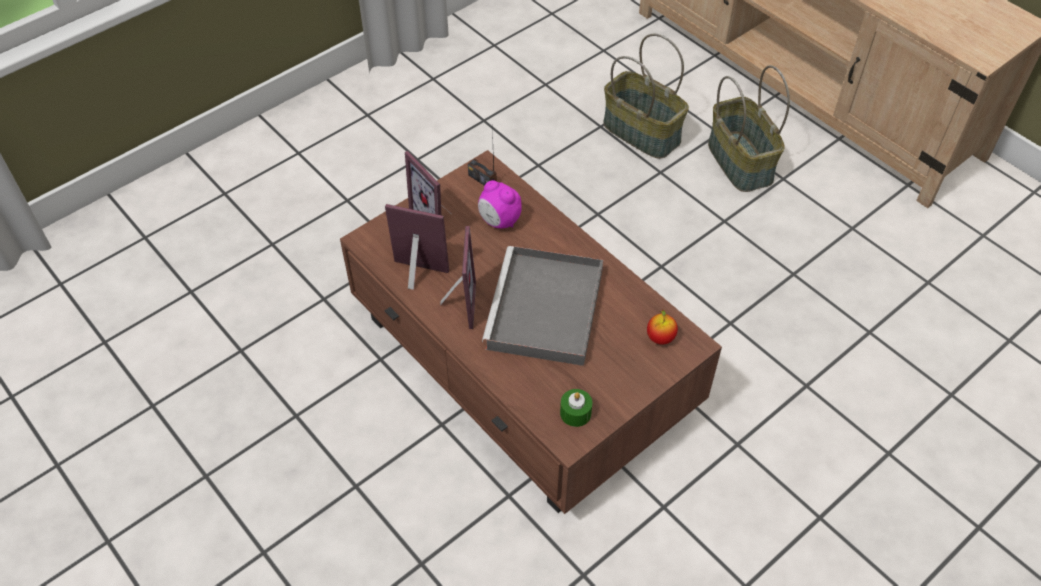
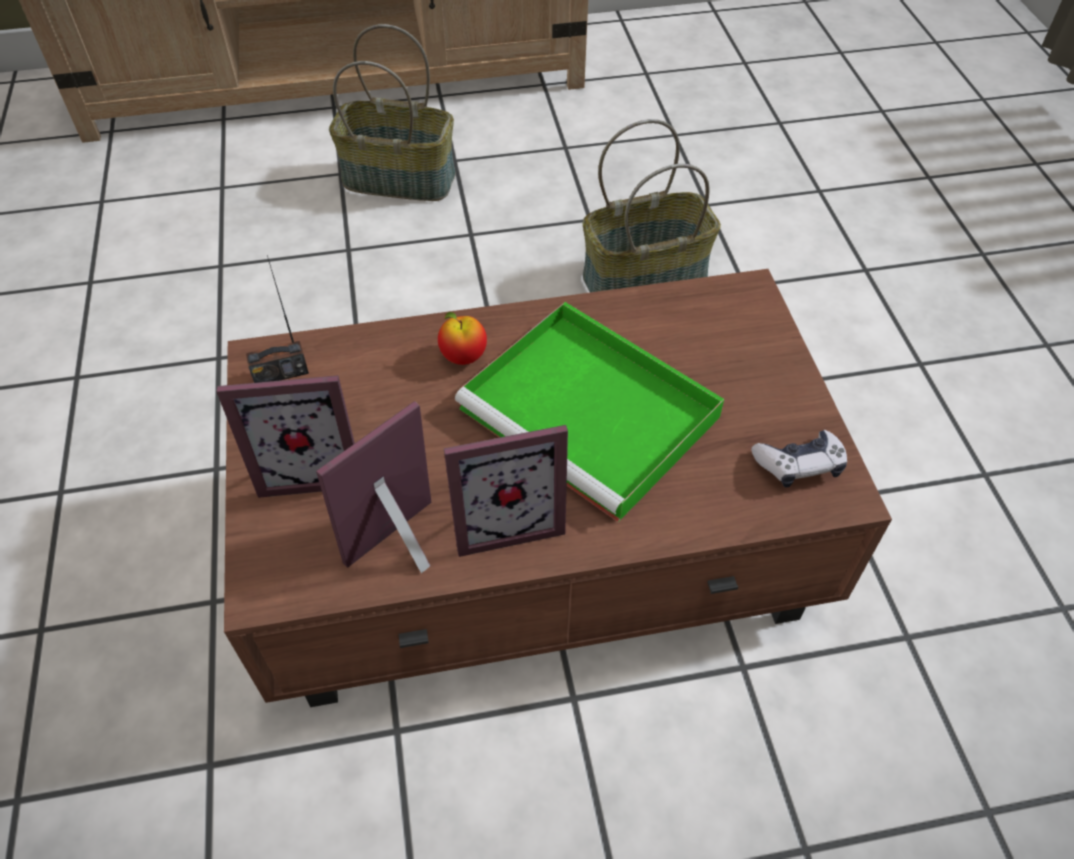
camera: 60 degrees left, 0 degrees up
(457, 305) = (505, 519): picture frame -> picture frame turned 135 degrees clockwise
(499, 221) = (381, 391): alarm clock -> none
(545, 311) = (594, 414): grey tray -> green tray
(575, 413) = (799, 465): green candle -> game controller
(643, 132) = (272, 233): basket -> basket (645, 277)
(660, 338) = (720, 317): apple -> apple (463, 357)

